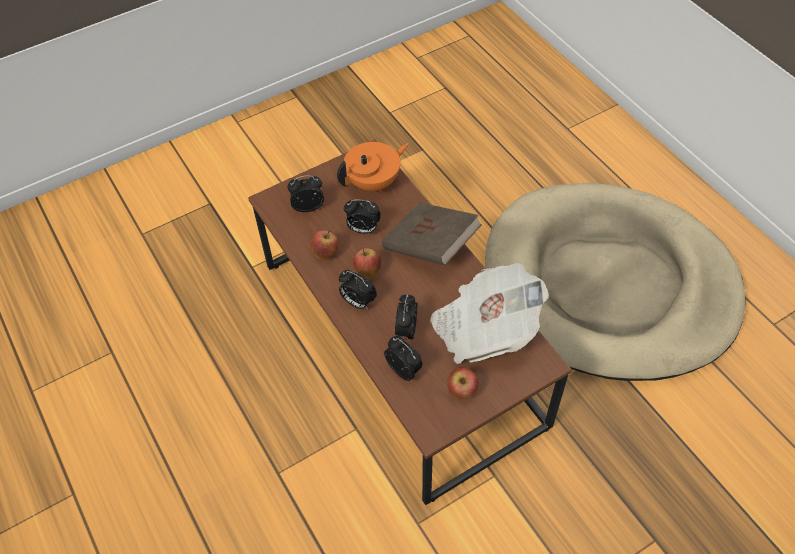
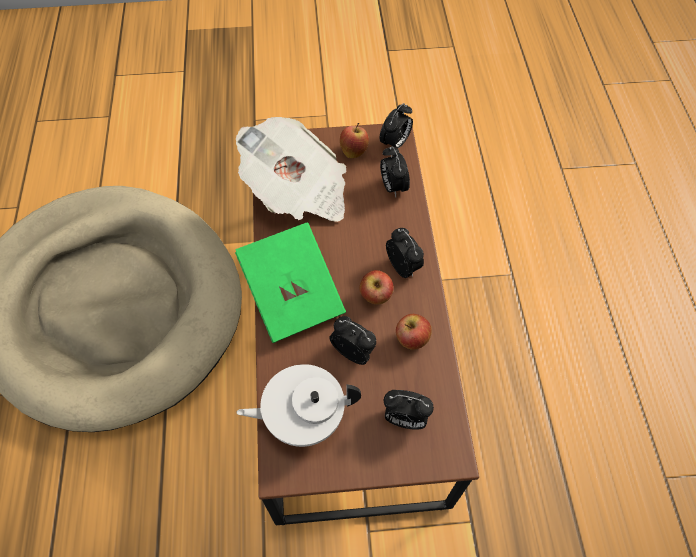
camera: 155 degrees left, 5 degrees up
(374, 182) = (303, 417): orange teapot -> white teapot
(406, 330) = (371, 220): alarm clock -> alarm clock (395, 143)
(430, 247) = (293, 295): brown book -> green book

